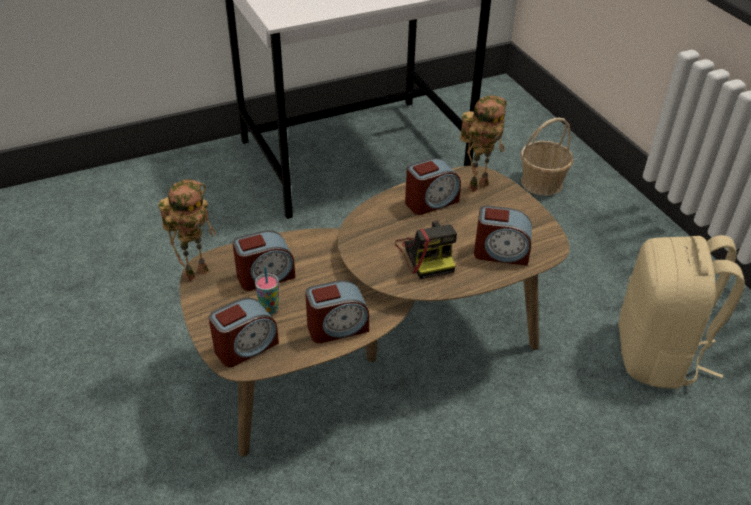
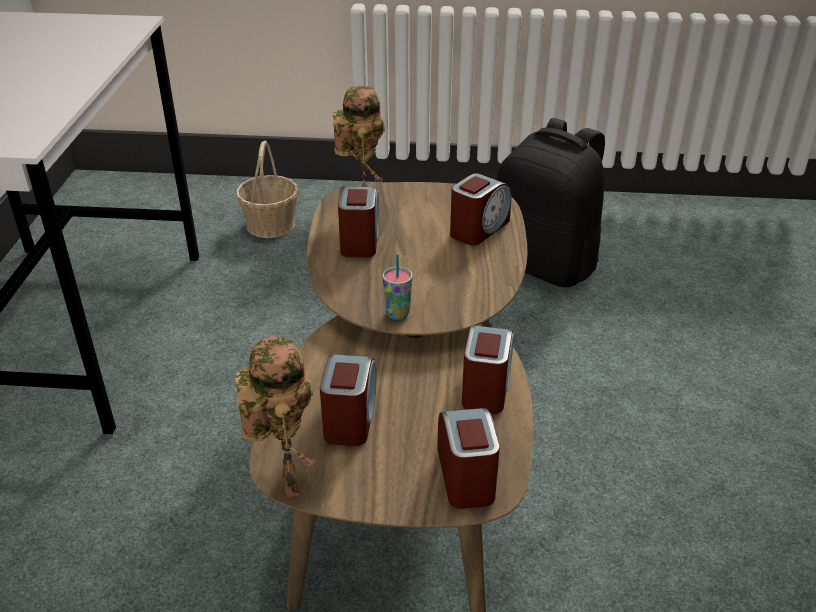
camera: 60 degrees left, 5 degrees down
(269, 308) = (413, 433): cup -> cup (397, 314)
(427, 254) = (443, 272): camera -> none
(658, 355) = (545, 264): beige backpack -> black backpack

